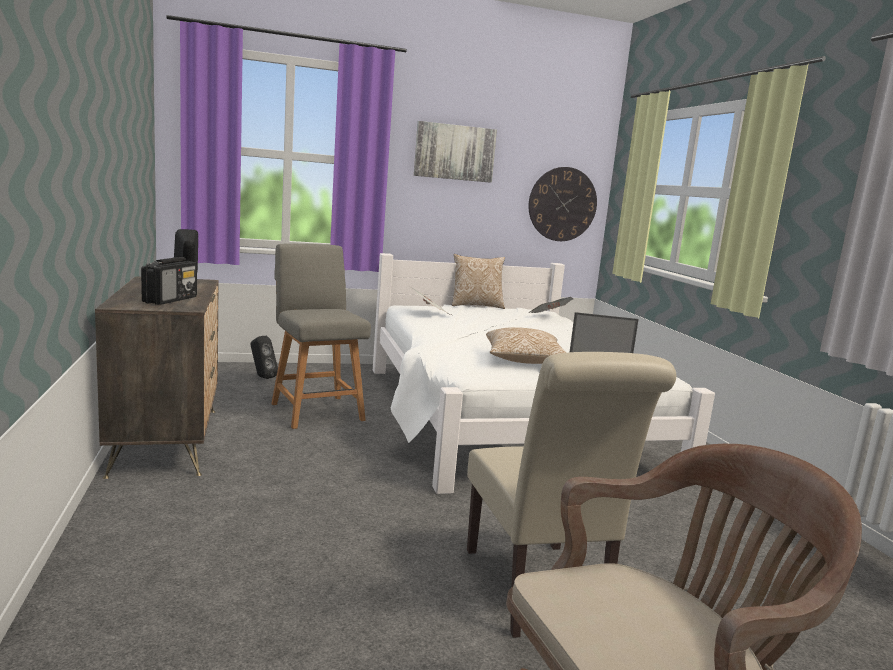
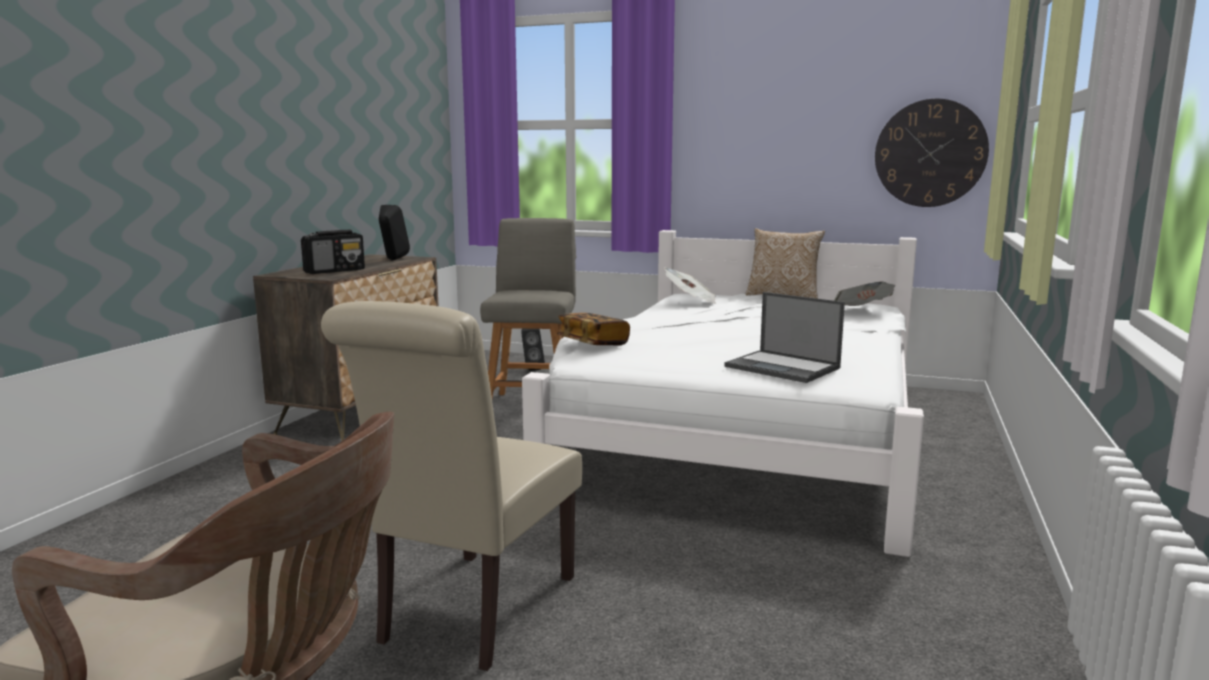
camera: 35 degrees right, 0 degrees up
(450, 357) = (593, 344): none -> book
(454, 152) = (764, 98): picture -> none
(523, 361) = (684, 354): pillow -> none

